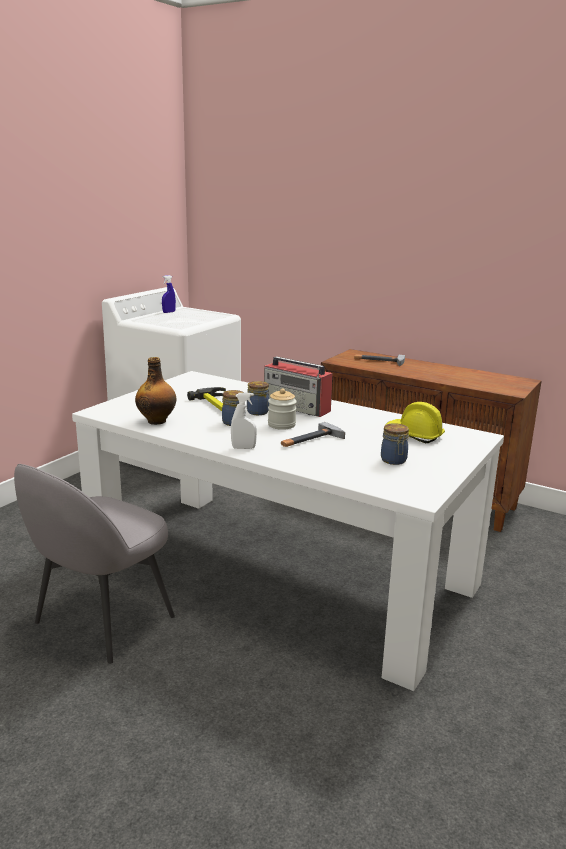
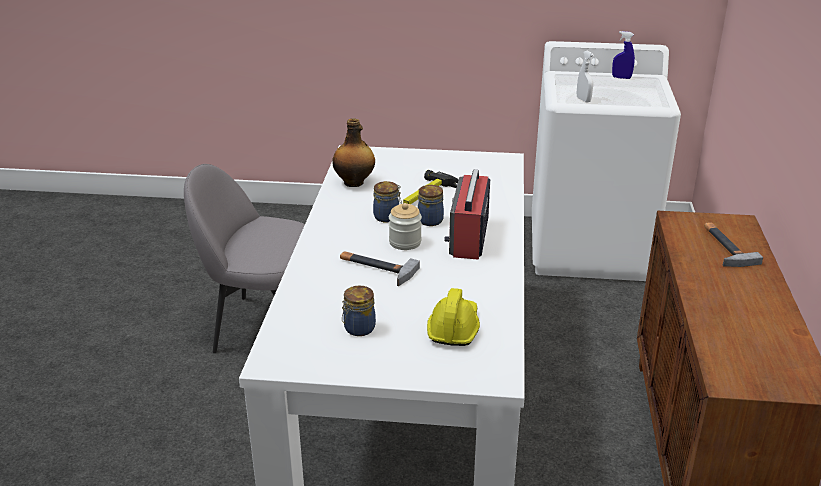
camera: 65 degrees right, 10 degrees up
(243, 448) = (323, 239): white spray bottle -> white spray bottle (583, 100)

